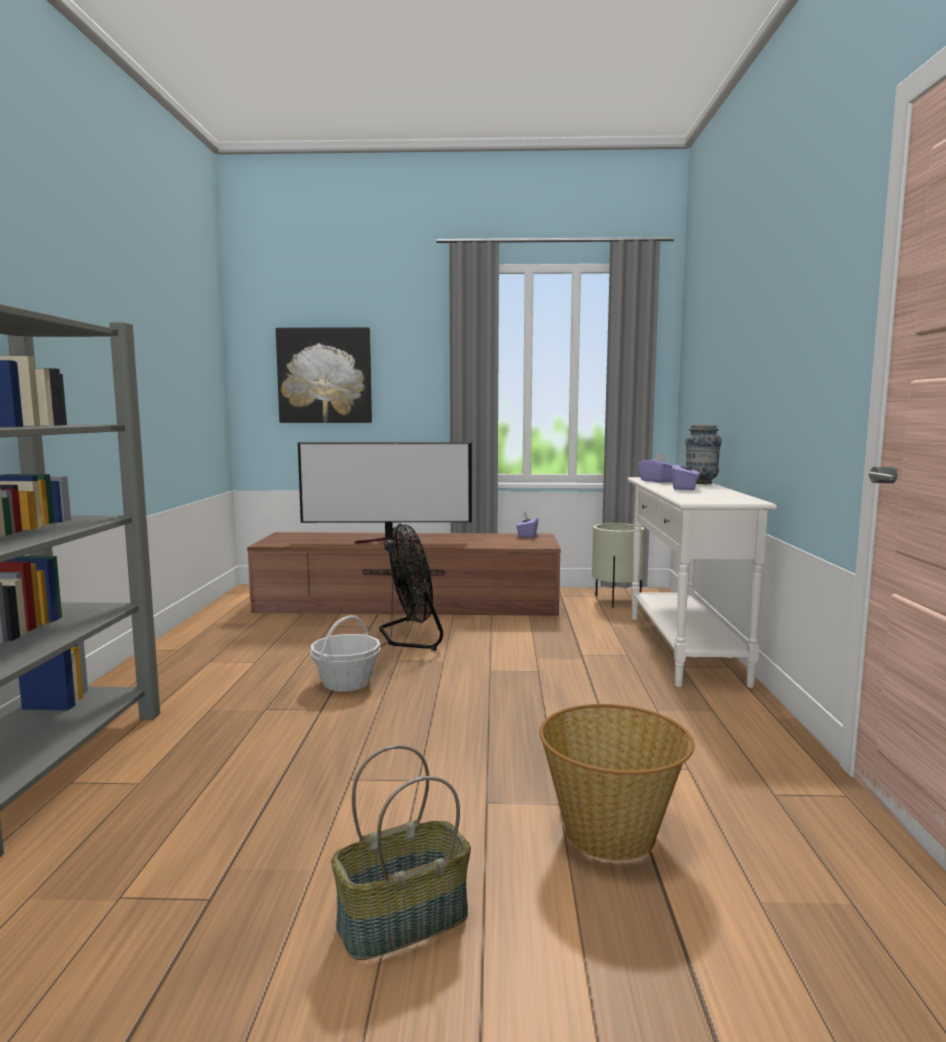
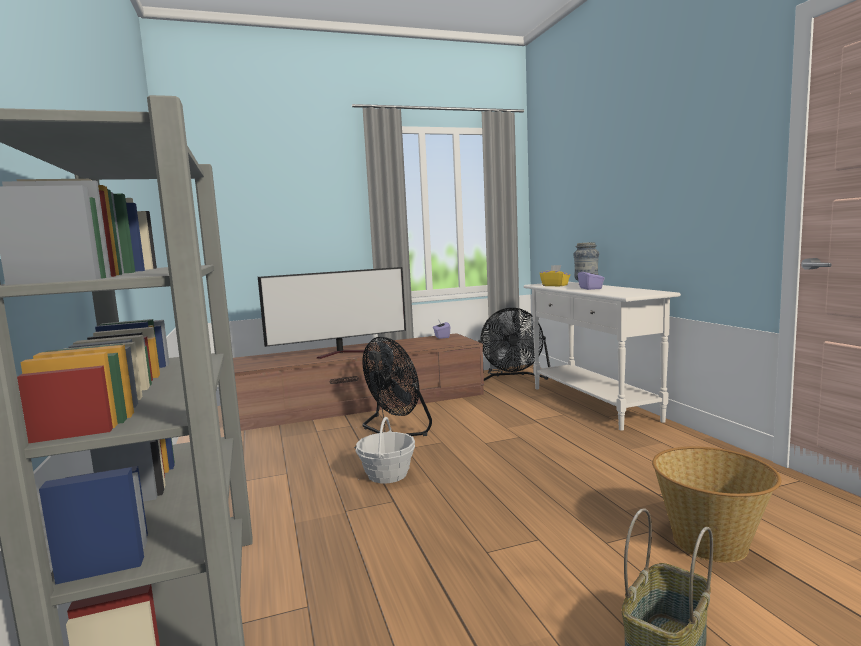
camera: 20 degrees left, 0 degrees up
(325, 375) = (259, 218): picture -> none
(616, 601) = (509, 377): beige planter -> black fan
(657, 481) = (555, 285): purple tissue box -> yellow tissue box

